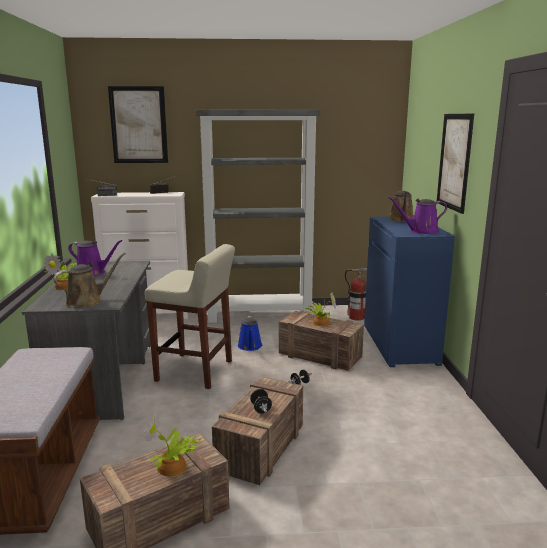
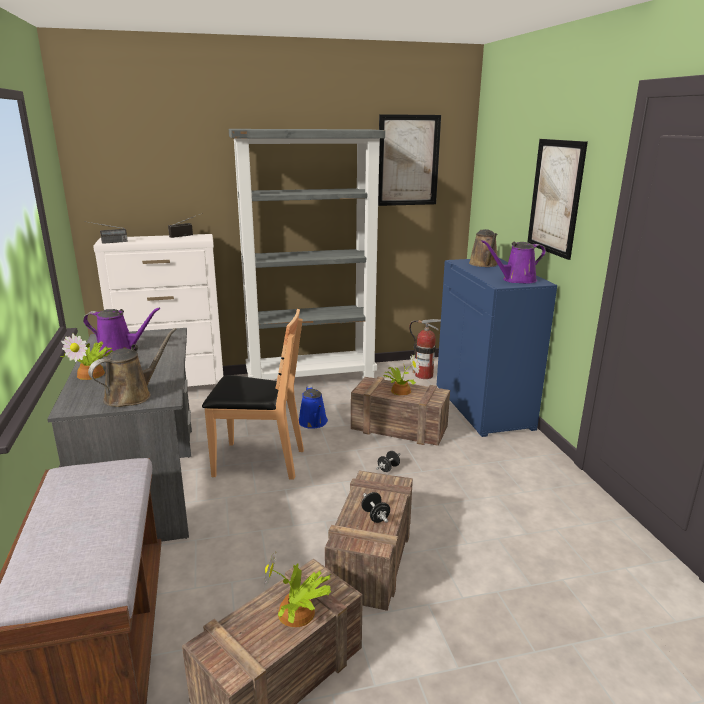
camera: 10 degrees left, 5 degrees up
(138, 125) = (149, 148): picture -> picture (408, 160)
(195, 371) = (258, 461): beige stool -> brown chair

